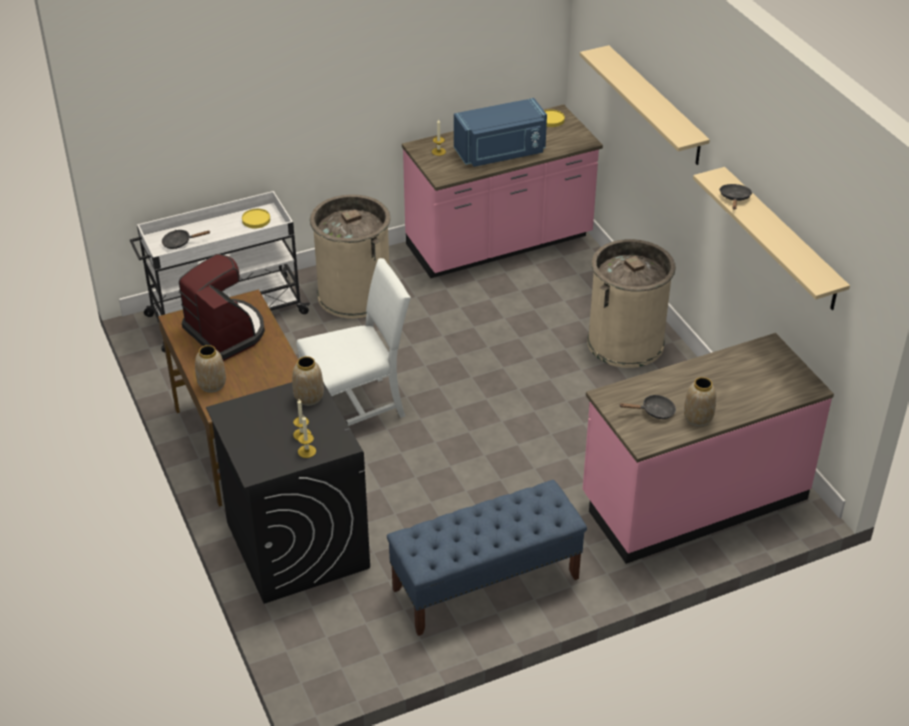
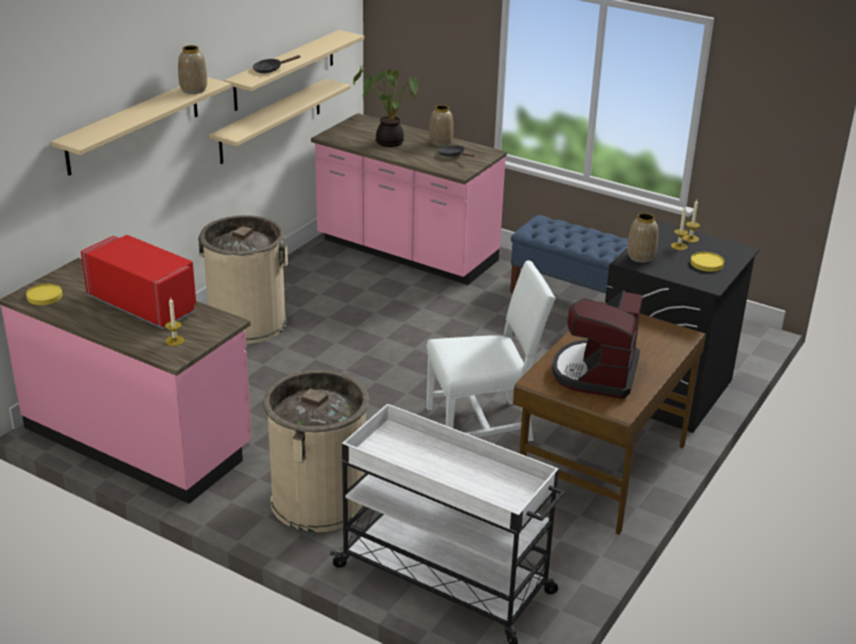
camera: 125 degrees left, 10 degrees down
(180, 242) = (494, 488): black frying pan -> none
(212, 385) = (667, 349): vase -> vase (194, 90)
(256, 220) = (392, 453): yellow plate -> yellow plate (706, 263)
(357, 407) = (483, 425): white chair -> white chair turned 135 degrees clockwise
(501, 153) = (144, 304): blue microwave -> red microwave
(728, 382) = (389, 141): none -> potted plant
(757, 265) = (271, 121): none -> beige shelf

